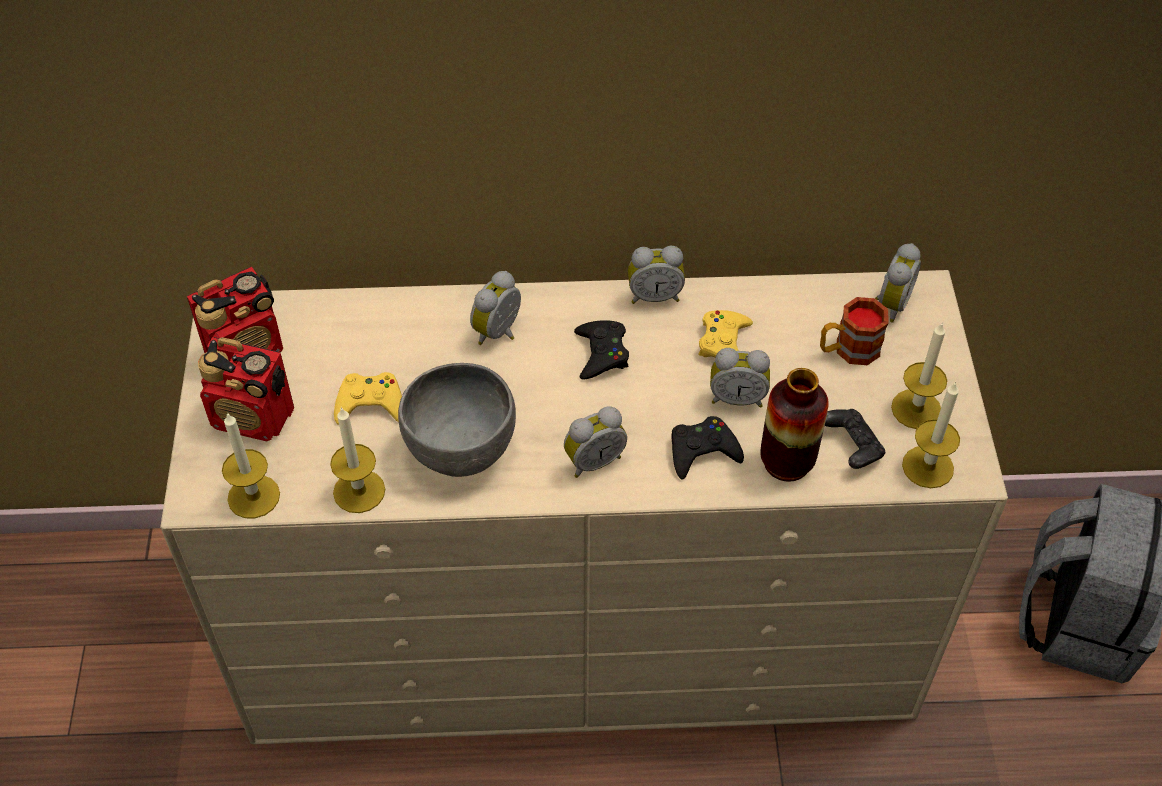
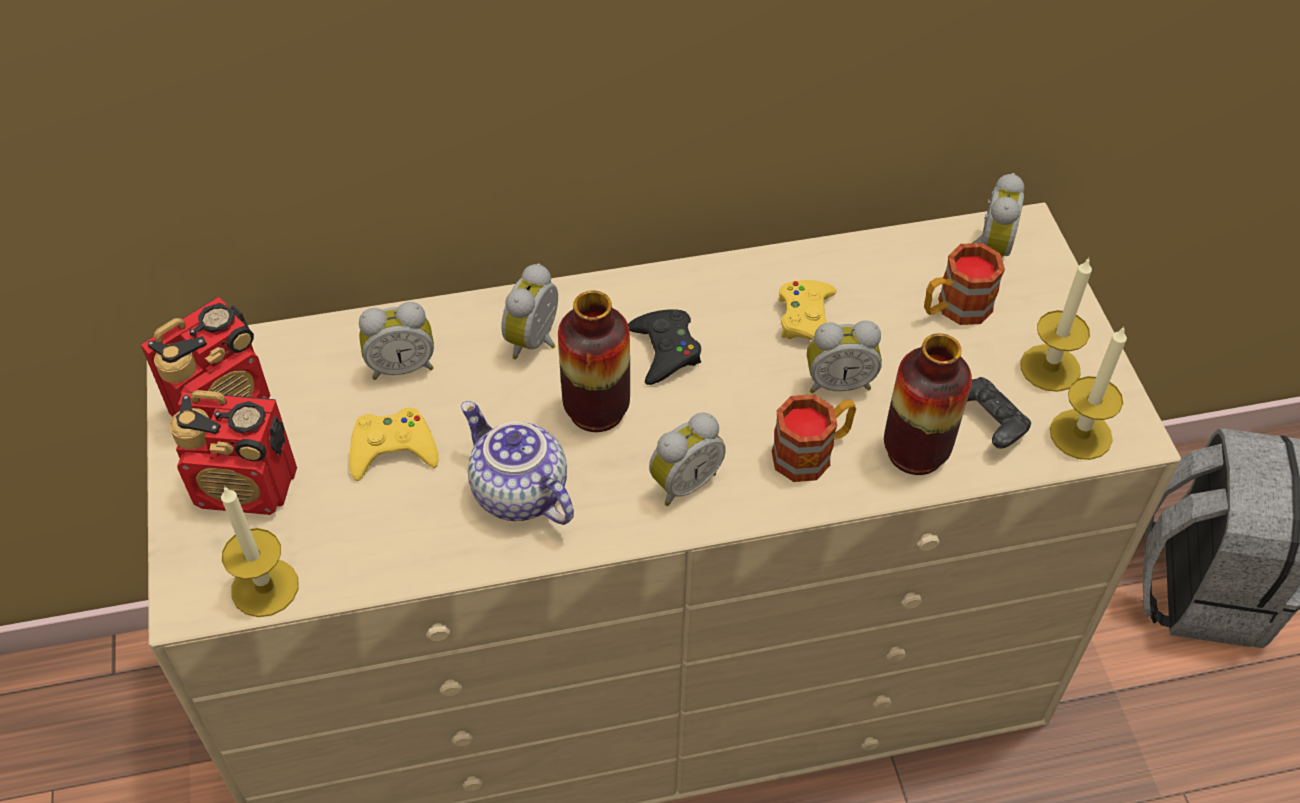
camera: 10 degrees left, 0 degrees up
(359, 491) = (399, 561): candle -> none
(460, 451) = (517, 493): grey bowl -> teapot
(536, 394) = (596, 410): none -> vase
(654, 295) = (713, 273): alarm clock -> alarm clock (401, 365)
(702, 451) = (812, 453): black game controller -> mug

